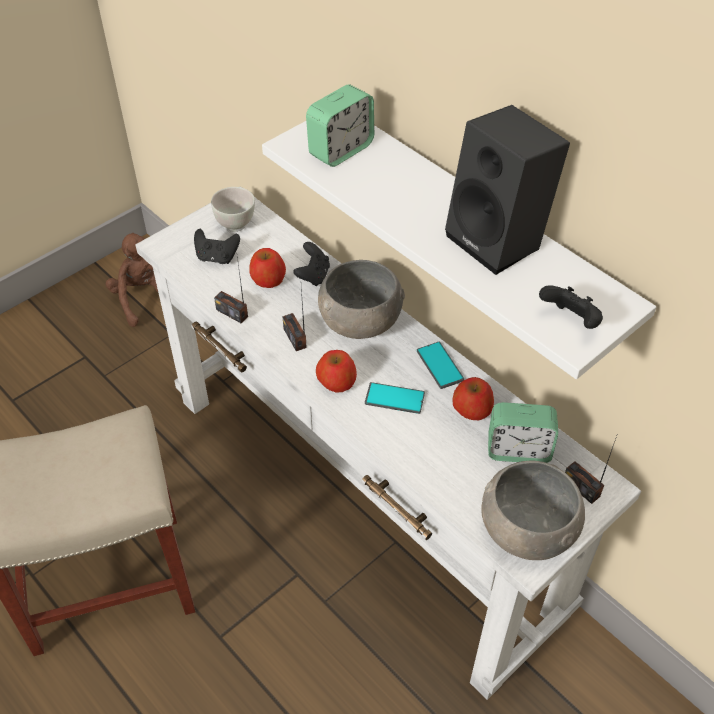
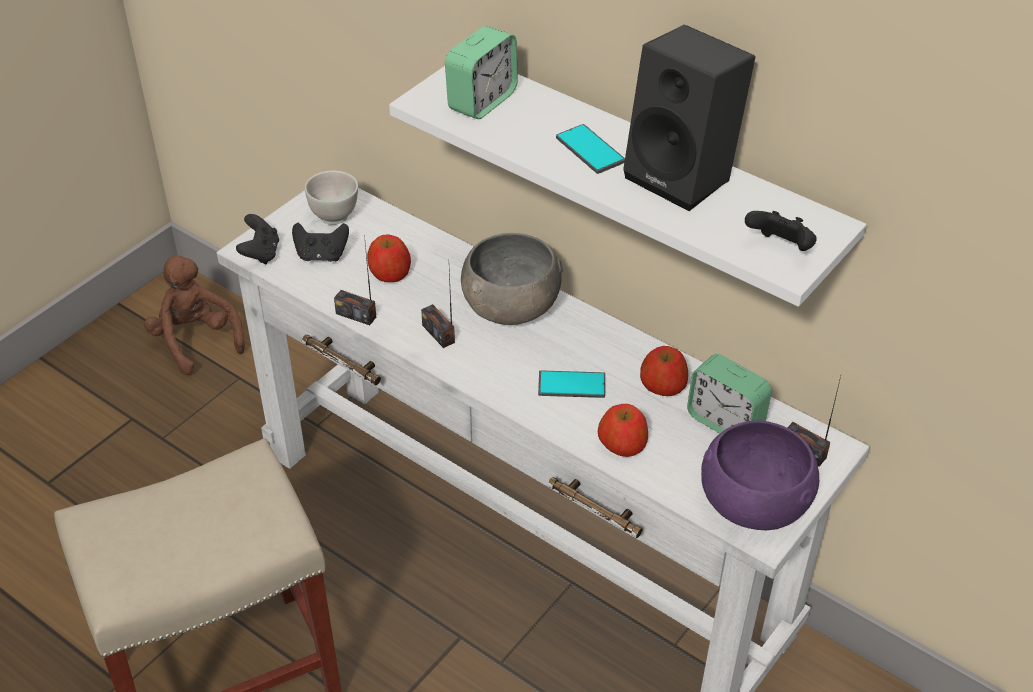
camera: 10 degrees left, 5 degrees down
(313, 275) = (443, 263): black game controller -> black game controller (260, 253)
(336, 381) = (499, 375): apple -> apple (622, 444)
(440, 365) = (615, 343): phone -> phone (590, 150)
(518, 450) = (725, 422): alarm clock -> alarm clock turned 45 degrees clockwise
(527, 530) = (754, 504): grey bowl -> purple bowl

